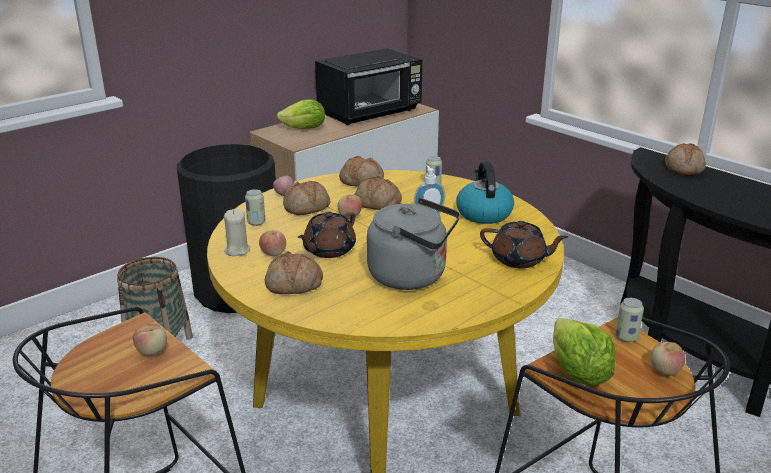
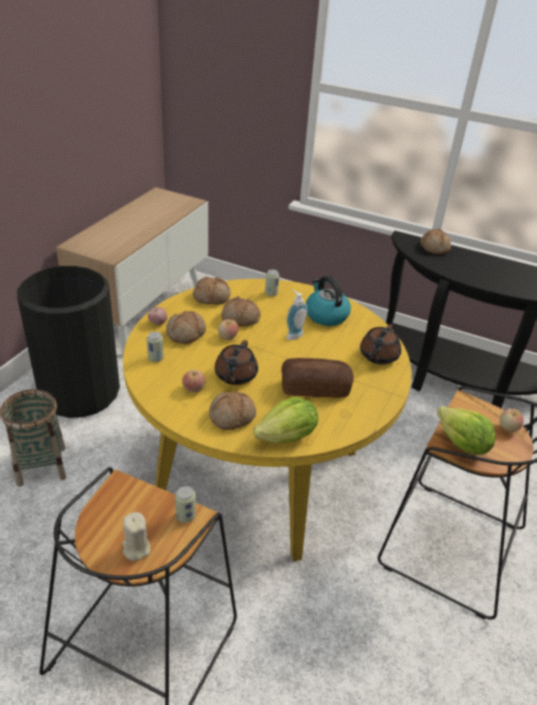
camera: 25 degrees left, 10 degrees up
(152, 351) = (152, 507): apple -> none
(237, 250) = (161, 392): beige candle -> beige candle (136, 548)
(304, 129) = (106, 237): lettuce -> lettuce (287, 437)
(371, 113) = (153, 211): black microwave -> none
(412, 276) = (315, 388): grey kettle -> bread
(519, 260) = (378, 356): brown teapot -> brown teapot turned 120 degrees clockwise
(626, 337) = (473, 406): can -> can (185, 516)

